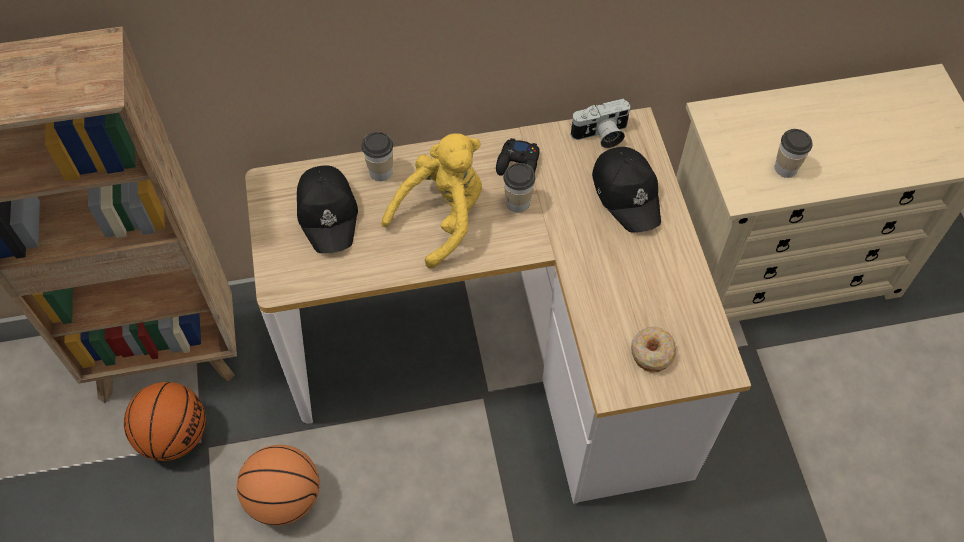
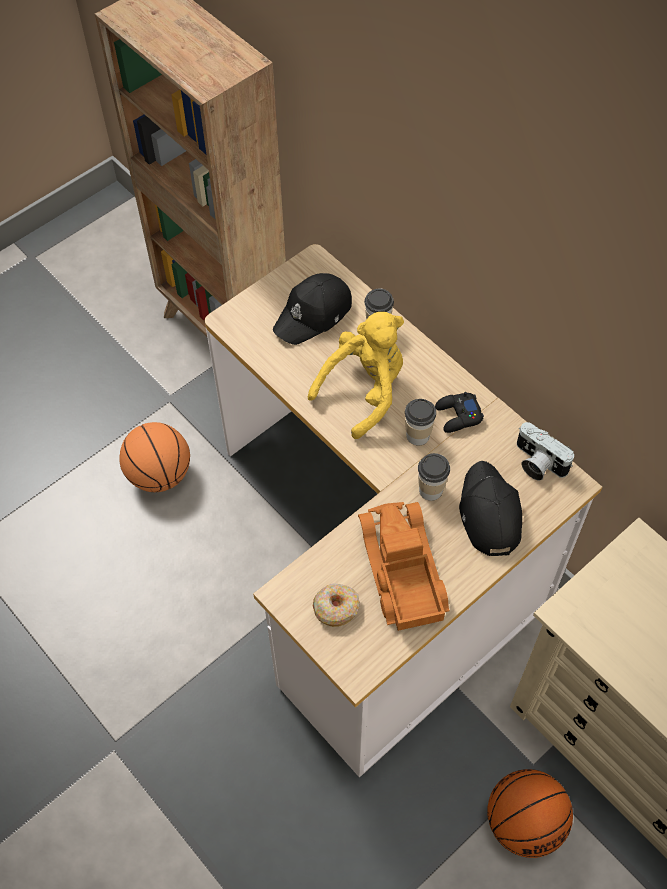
camera: 60 degrees right, 0 degrees up
(175, 436) = (165, 376): basketball -> basketball (524, 822)
(442, 217) = (364, 390): yellow plush toy -> yellow plush toy turned 60 degrees counterclockwise
(627, 193) = (489, 513): black cap -> black cap turned 135 degrees clockwise
(644, 285) = (400, 571): none -> toy truck
(785, 168) = (626, 637): cup -> cup (430, 490)

